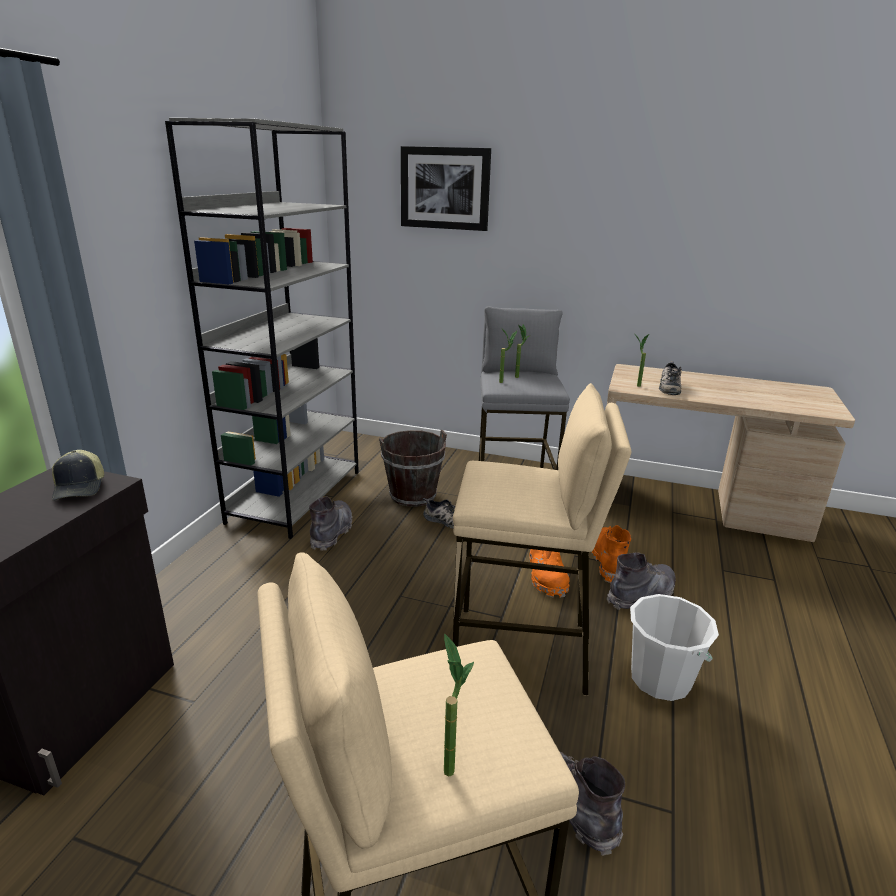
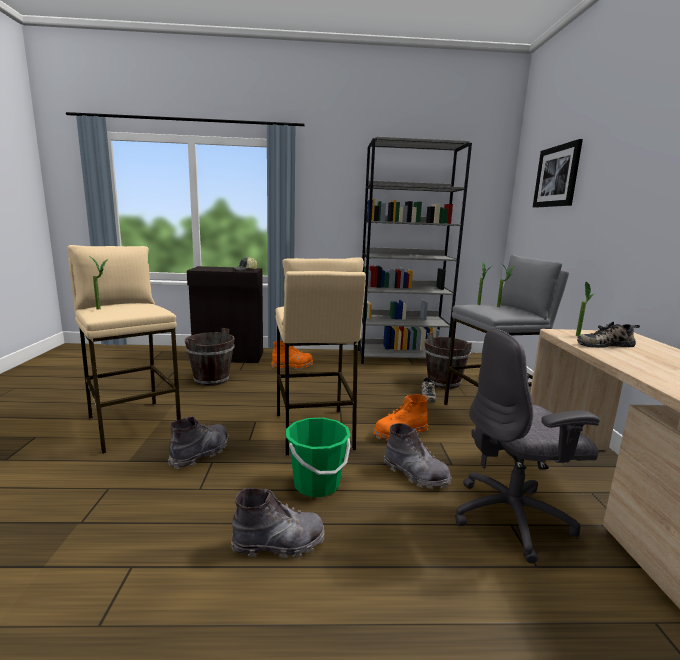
camera: 70 degrees right, 10 degrees down
(219, 761) = (211, 379): none -> brown bucket
(332, 532) = (377, 370): grey boot -> grey boot (279, 543)
(609, 562) = (448, 458): orange boot -> orange boot (292, 366)
(660, 679) = (316, 484): white bucket -> green bucket
(713, 565) = (512, 518): none -> grey office chair

